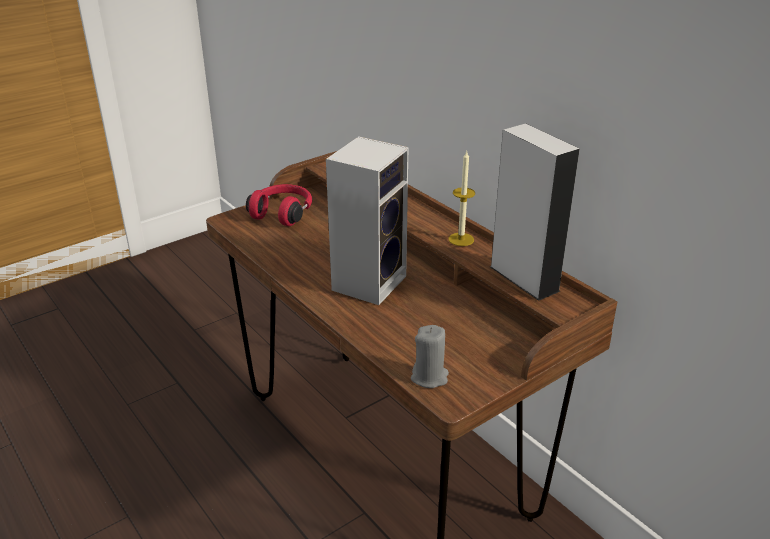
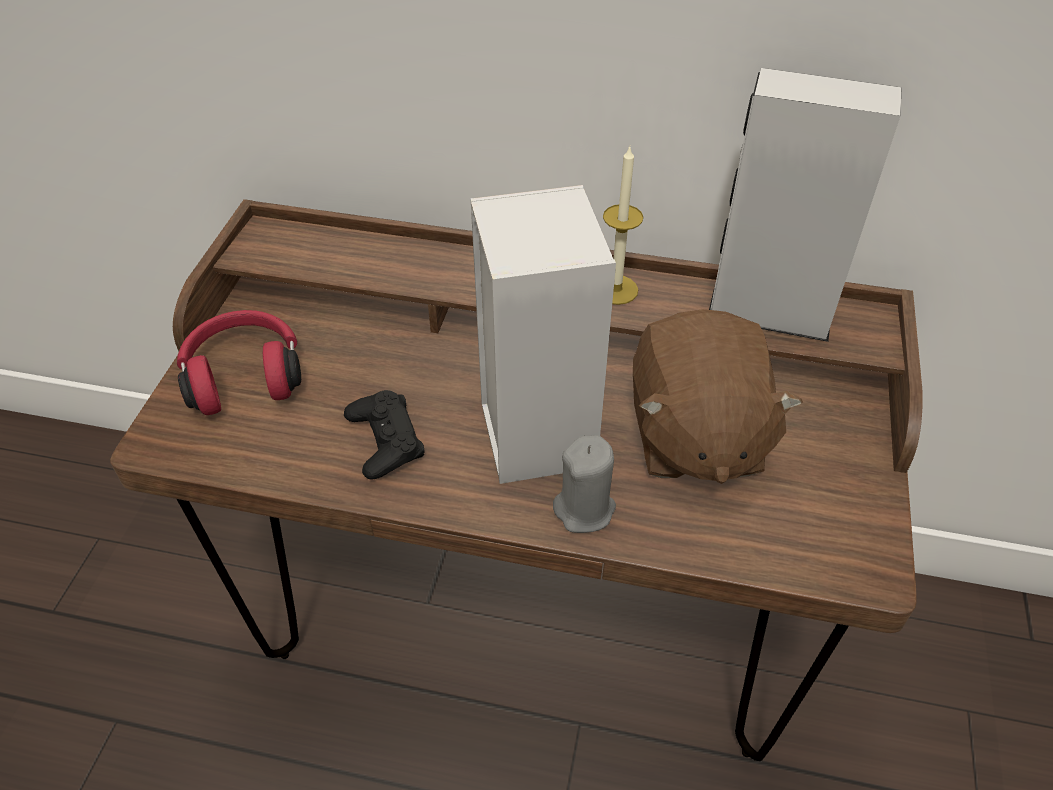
camera: 40 degrees left, 15 degrees up
(306, 256) = (385, 440): none -> black game controller
(429, 377) = (805, 551): grey candle -> grey candle (585, 509)
(438, 316) = (695, 436): none -> brown plush toy

